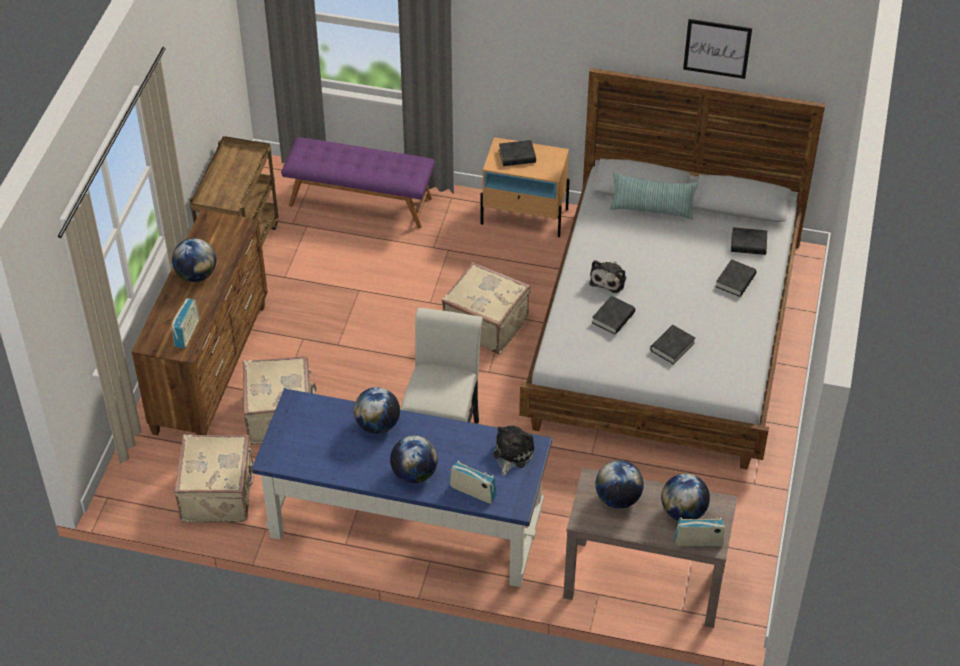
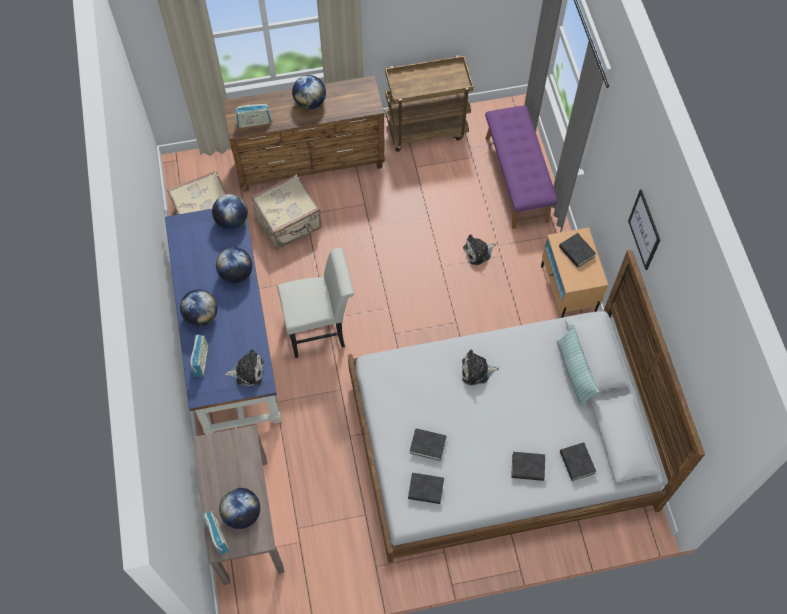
camera: 65 degrees right, 15 degrees up
(432, 266) = (478, 252): none -> plush toy
(486, 323) = (441, 312): beige suitcase -> none
(613, 318) = (435, 390): black book -> black book (426, 489)
(618, 499) = (235, 461): globe -> globe (232, 221)
(717, 48) = (683, 332): picture -> picture (644, 230)

